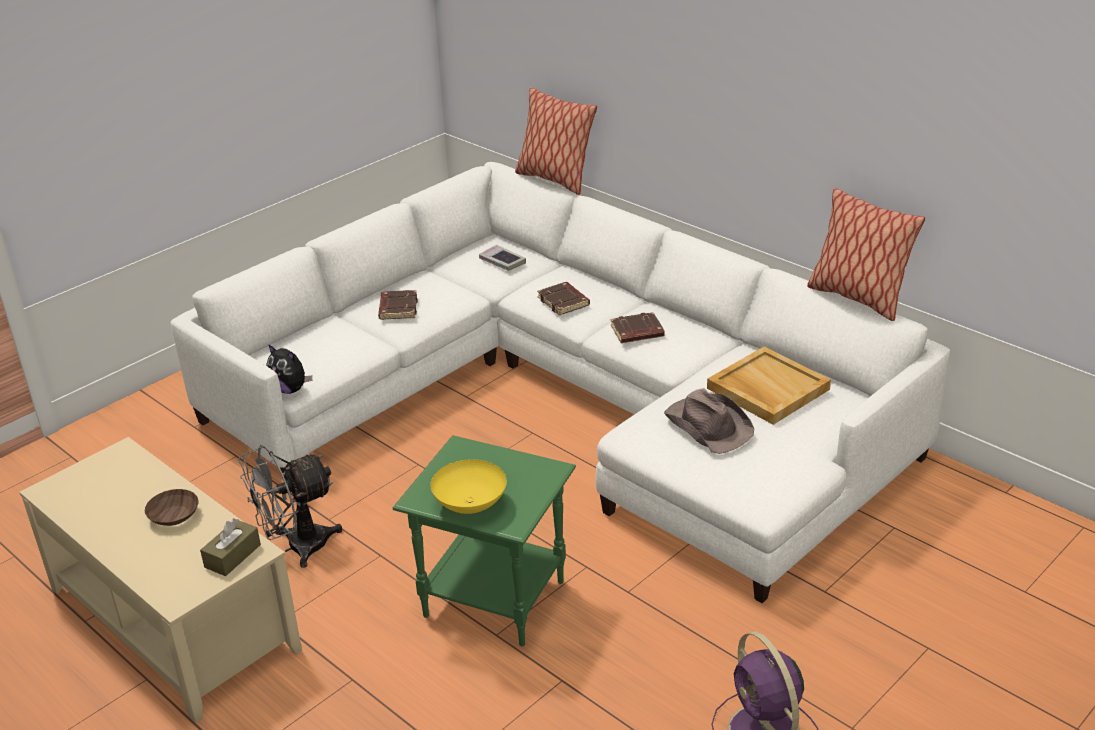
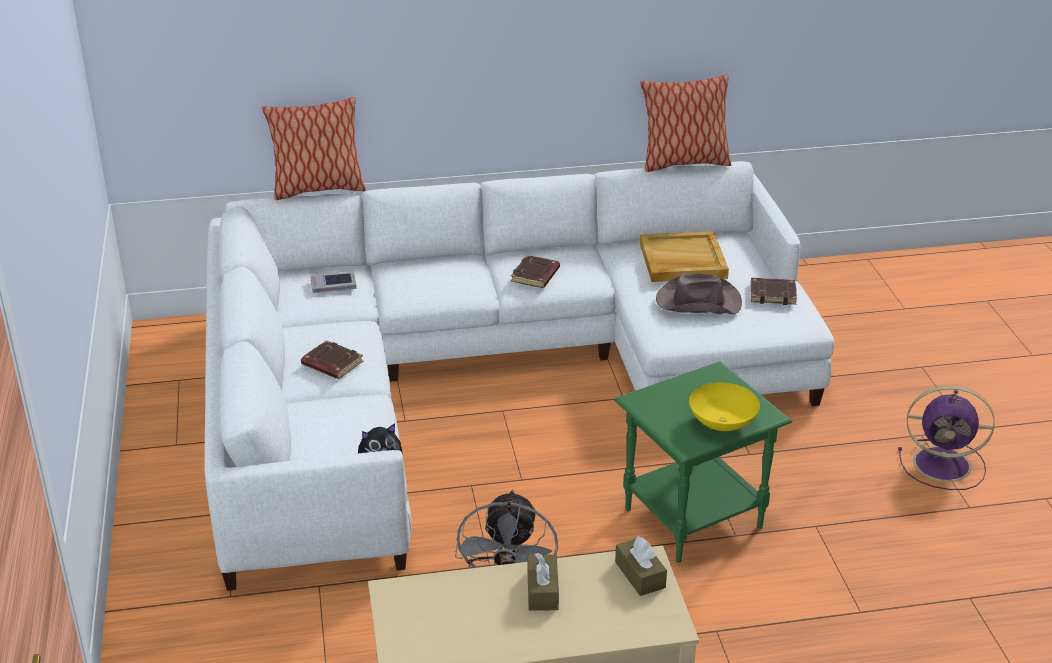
camera: 55 degrees left, 0 degrees up
(173, 517) = (542, 591): brown bowl -> brown tissue box
(564, 302) = (444, 286): brown book -> brown book (773, 294)

